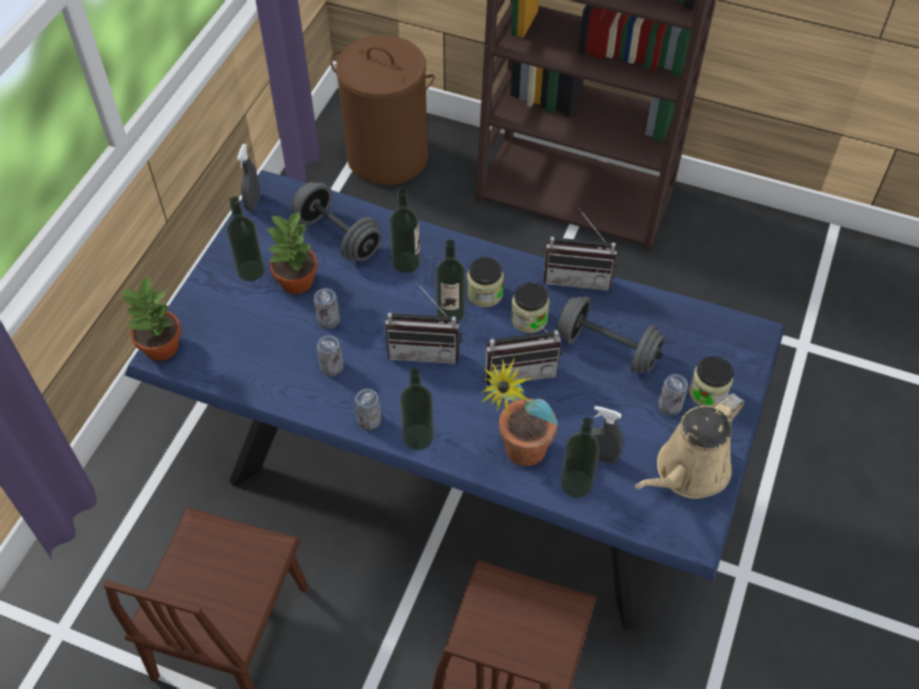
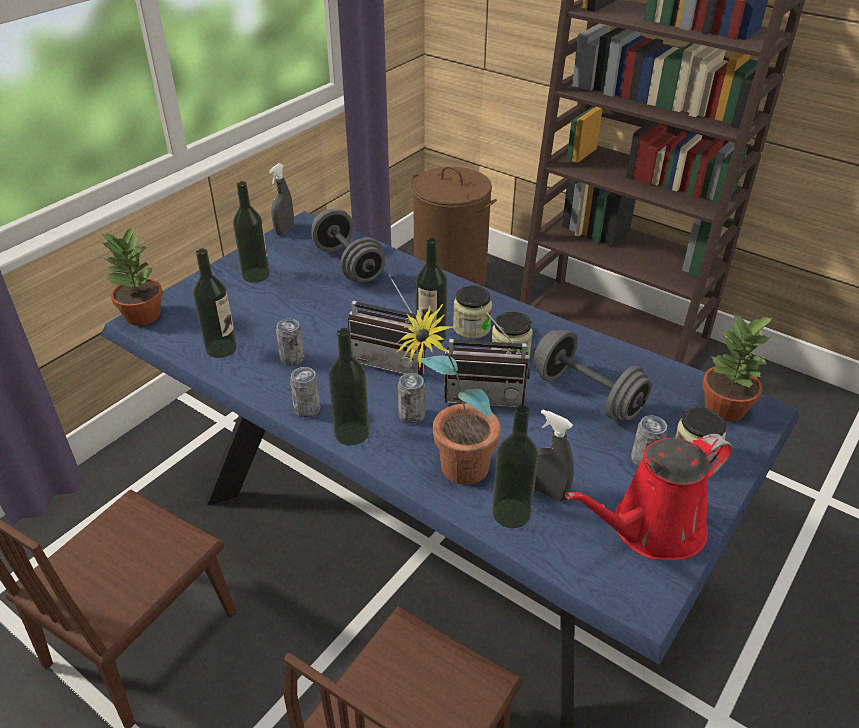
camera: 15 degrees right, 15 degrees down
(297, 281) = (294, 289): potted plant -> potted plant (725, 409)
(328, 320) = (308, 322): can -> can (411, 415)
(406, 262) = (404, 292): bottle -> bottle (221, 348)
(578, 276) = (574, 330): radio -> none
(688, 472) = (651, 530): beige watering can -> red watering can

